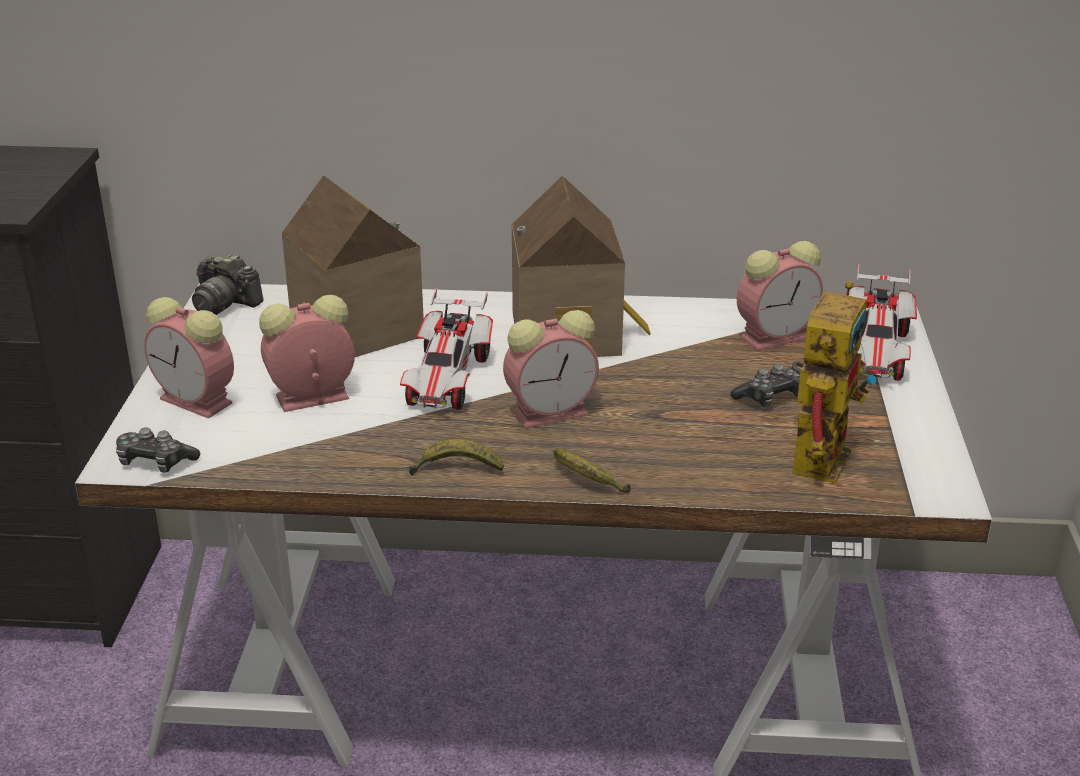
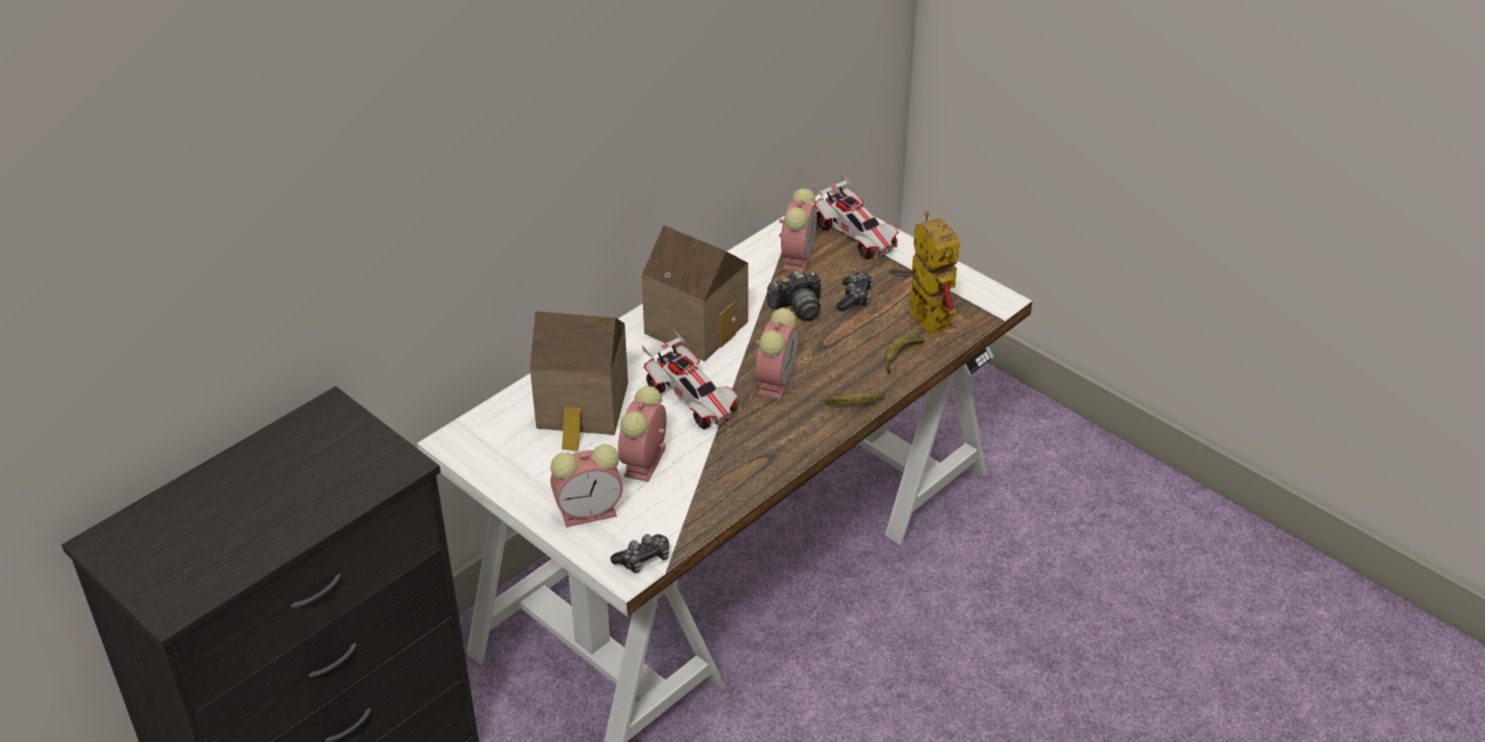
camera: 50 degrees left, 10 degrees up
(224, 303) = (468, 445): camera -> camera (797, 307)
(456, 469) = (791, 445): banana -> banana (900, 357)

